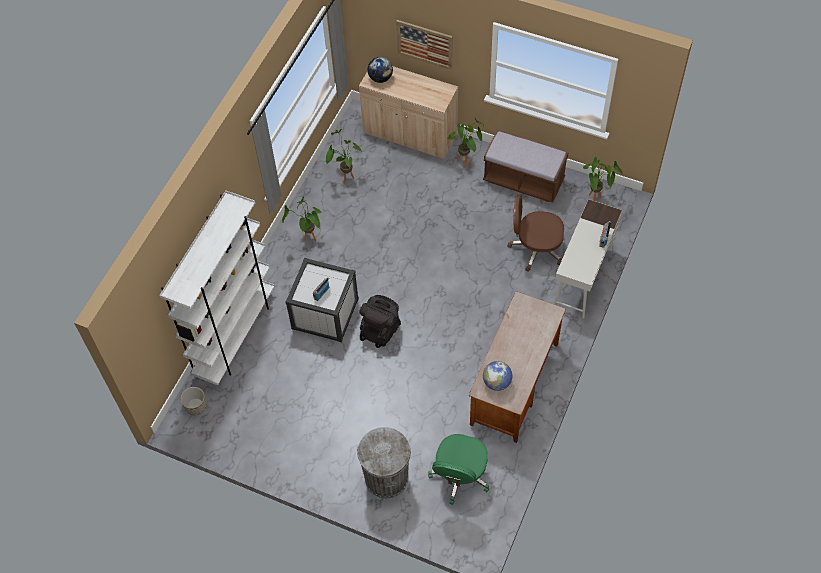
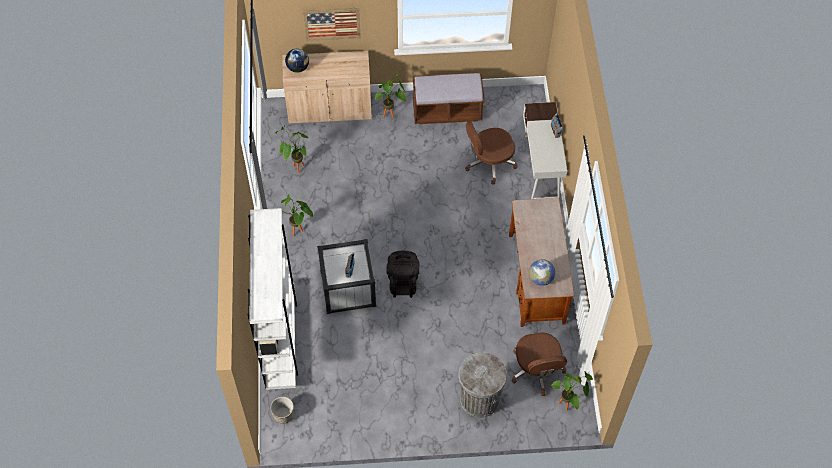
camera: 30 degrees left, 0 degrees up
(460, 476) = (536, 370): green office chair -> brown office chair
(596, 200) = (514, 105): potted plant -> potted plant (568, 406)

